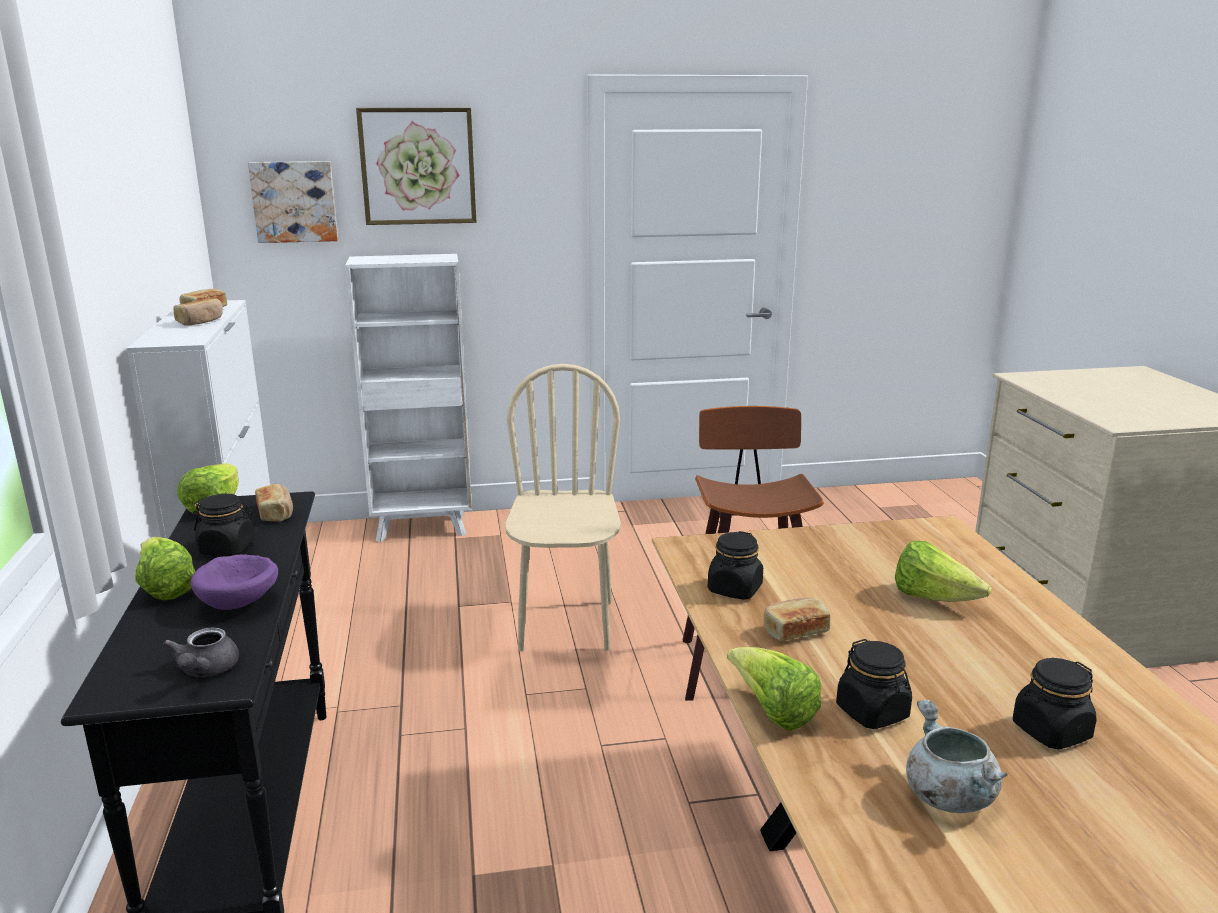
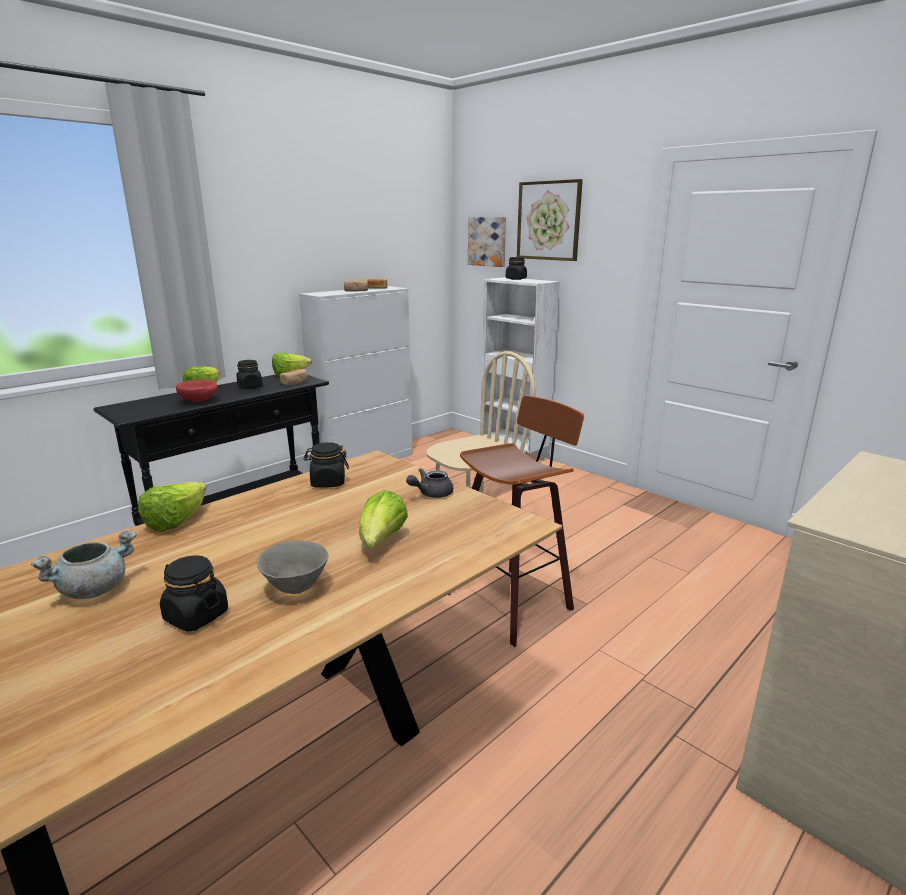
camera: 55 degrees right, 0 degrees up
(205, 671) = (137, 412): grey teapot -> grey teapot (431, 494)
(240, 603) = (199, 401): purple bowl -> red bowl
(794, 631) = (285, 508): bread -> none
(872, 712) = (190, 549): black jar -> black jar (516, 279)
(1014, 664) = (296, 588): none -> grey bowl

